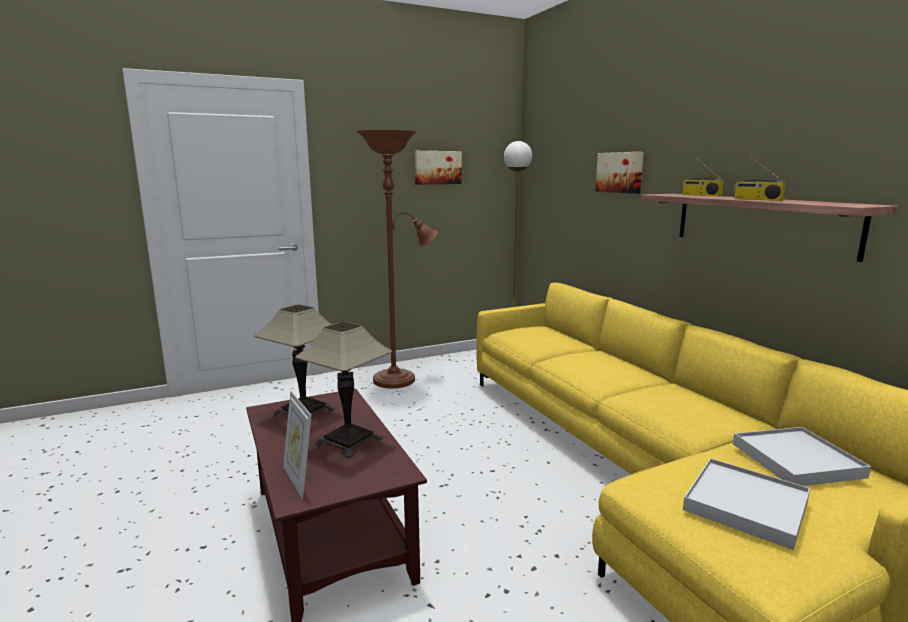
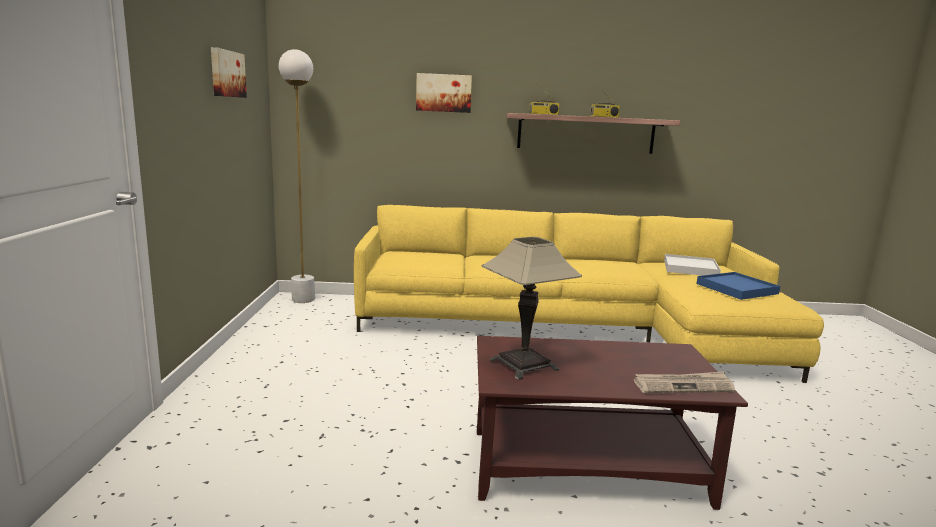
camera: 65 degrees left, 0 degrees up
(299, 480) = (683, 385): picture frame -> newspaper
(349, 441) = (611, 356): table lamp -> none
(399, 379) = (275, 361): brown floor lamp -> none
(745, 505) = (736, 289): white tray -> blue tray

